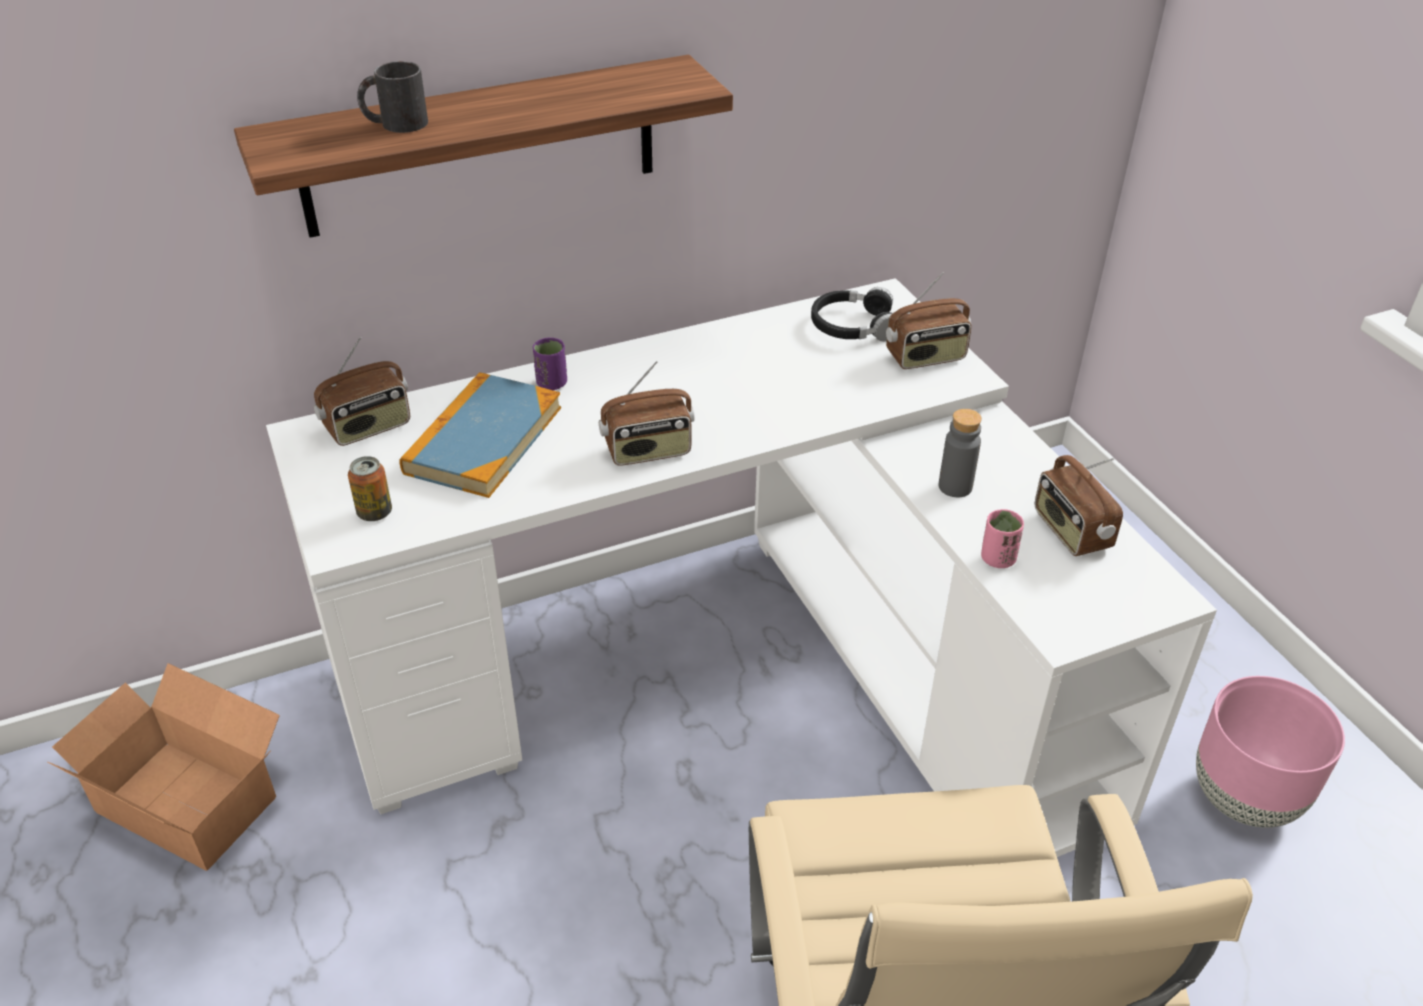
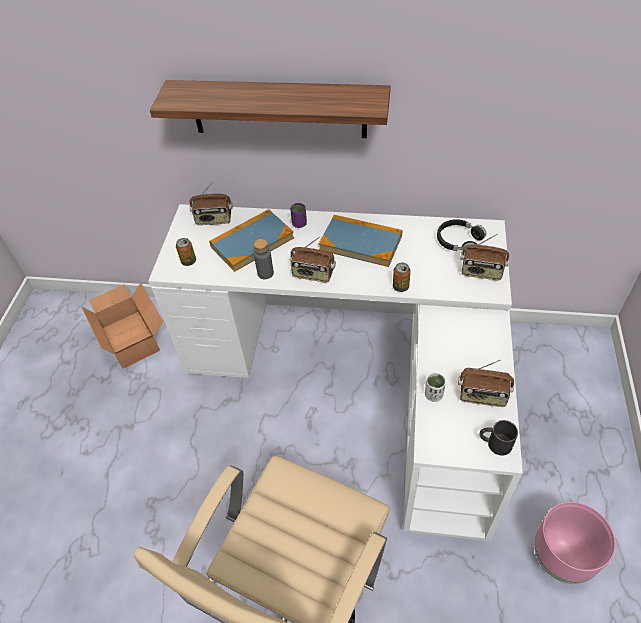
camera: 35 degrees right, 10 degrees up
(395, 124) = (225, 95): black mug -> black mug (494, 443)
(691, 378) = (360, 243): none -> book
(818, 419) = (400, 287): none -> can
(955, 486) = (444, 348): grey bottle -> grey bottle (265, 273)
(997, 559) = (433, 395): pink cup -> white cup
(1070, 531) = (482, 396): radio -> radio turned 90 degrees counterclockwise

